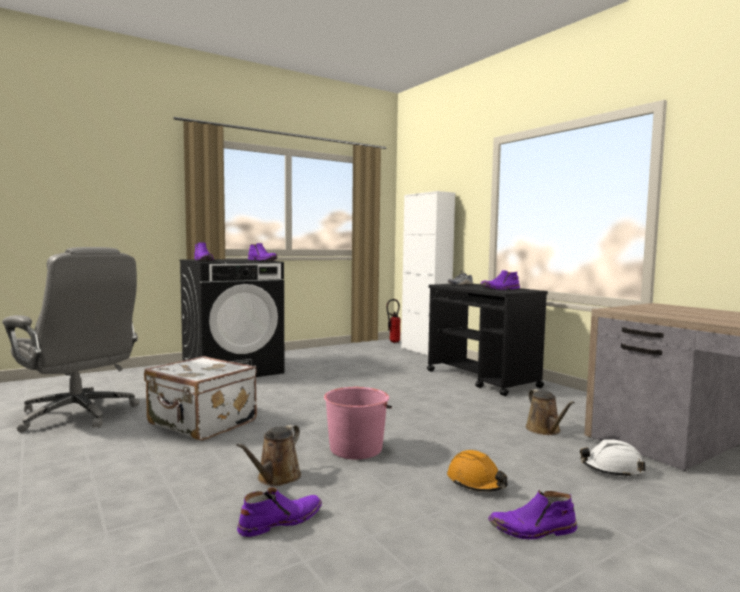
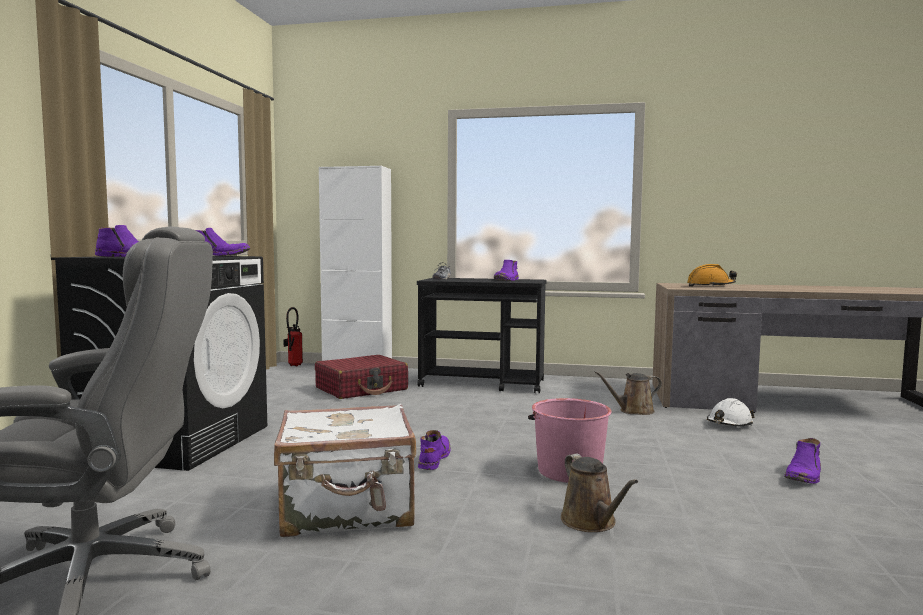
camera: 45 degrees left, 0 degrees up
(280, 521) = (700, 550): purple boot -> purple boot (433, 459)
(390, 364) = (362, 389): none -> red suitcase
(476, 483) = (705, 461): orange hard hat -> orange hard hat (710, 286)
(545, 430) = (633, 411): brown watering can -> brown watering can turned 135 degrees clockwise

